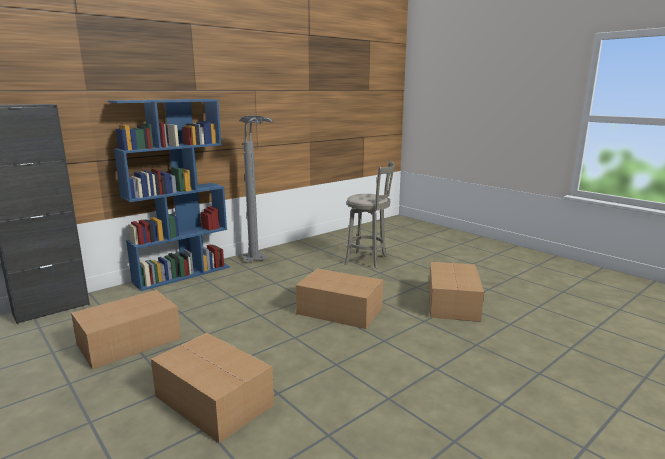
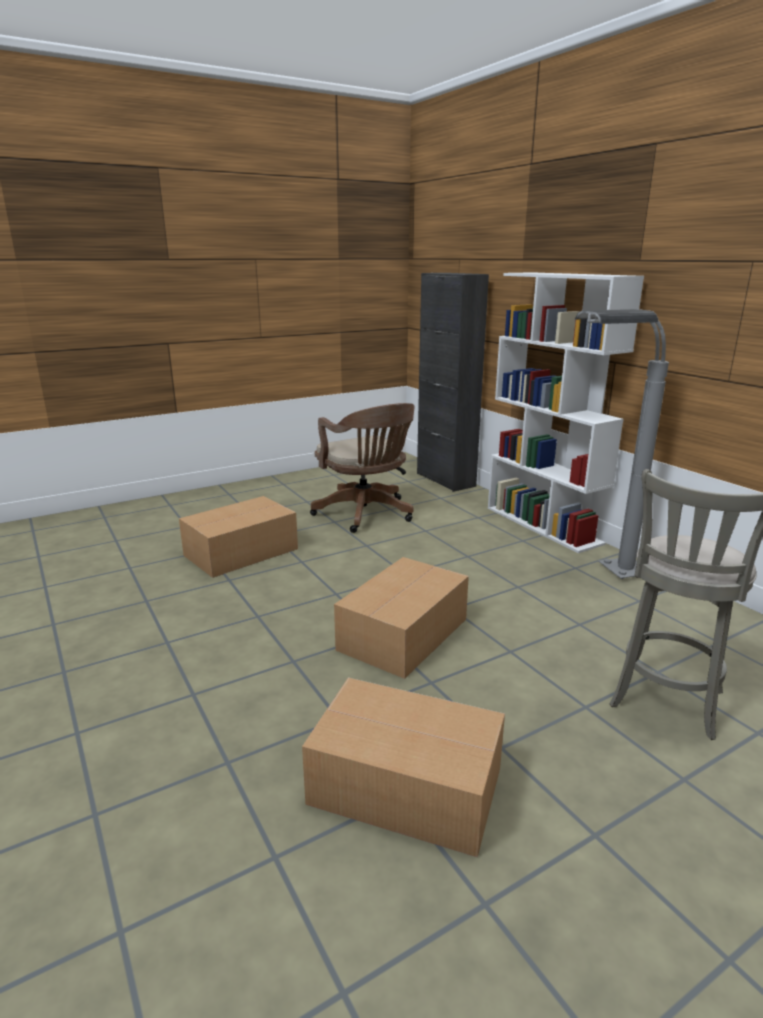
camera: 100 degrees right, 5 degrees up
(131, 341) = (366, 514): cardboard box -> brown office chair
(182, 274) = (543, 525): blue bookcase -> white bookcase

